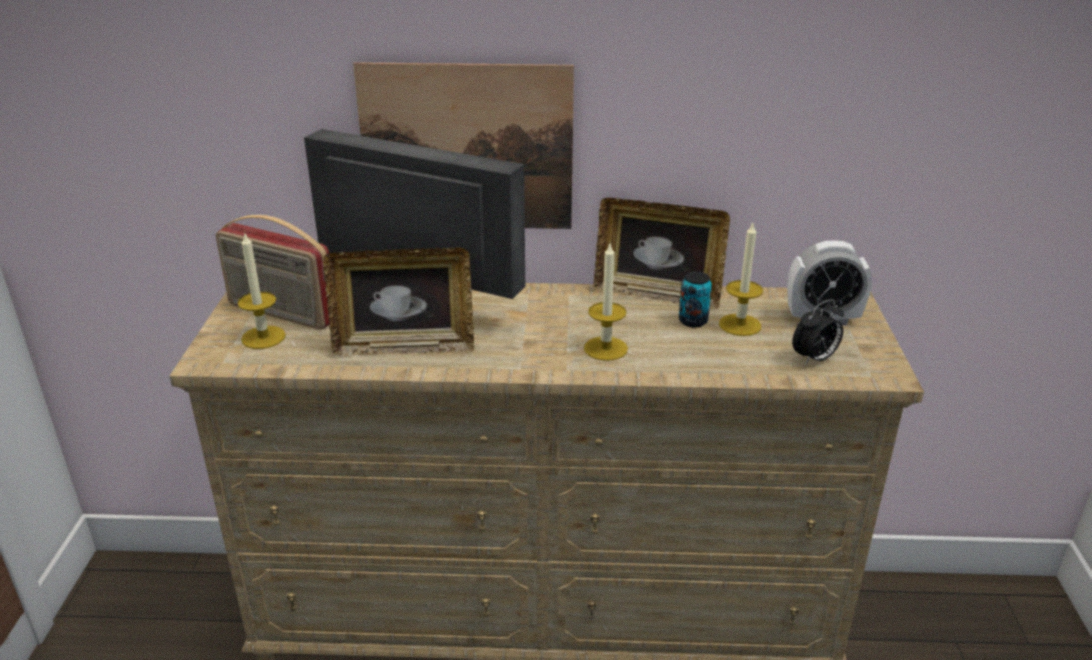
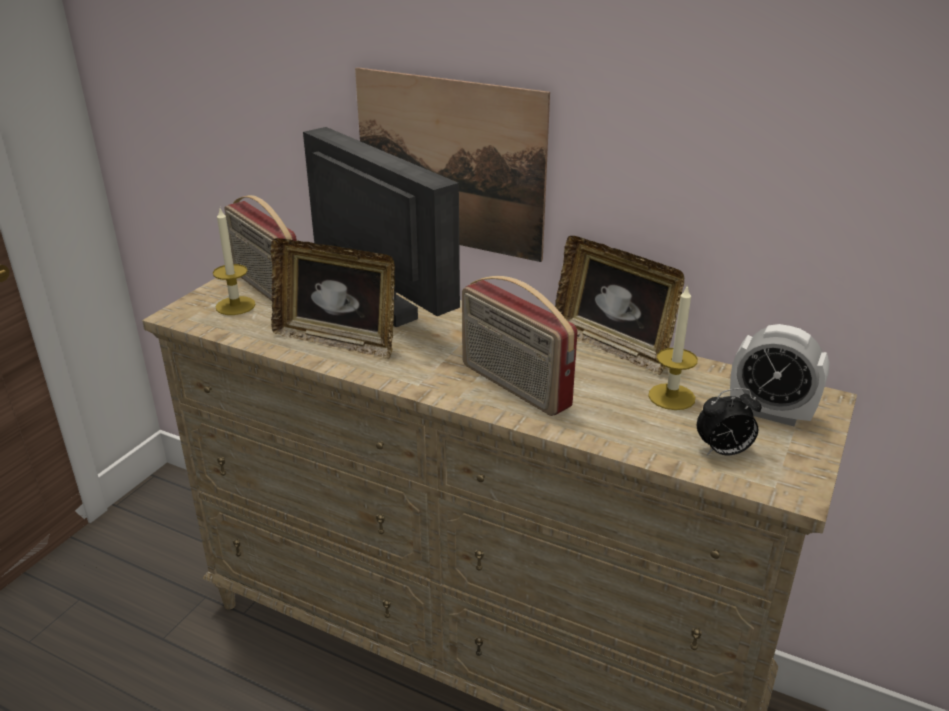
camera: 25 degrees right, 0 degrees up
(605, 348) = (513, 386): candle -> radio
(693, 321) = (625, 381): can -> none

